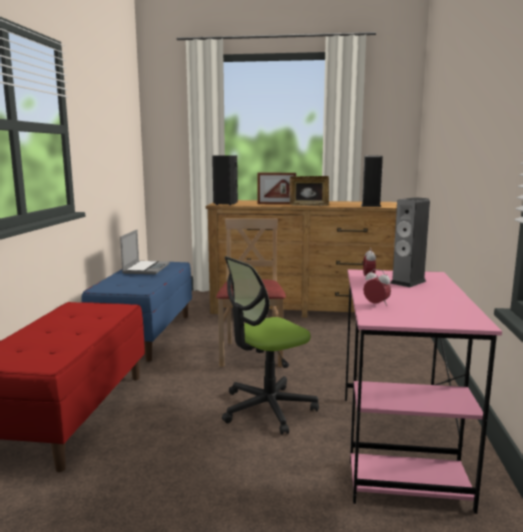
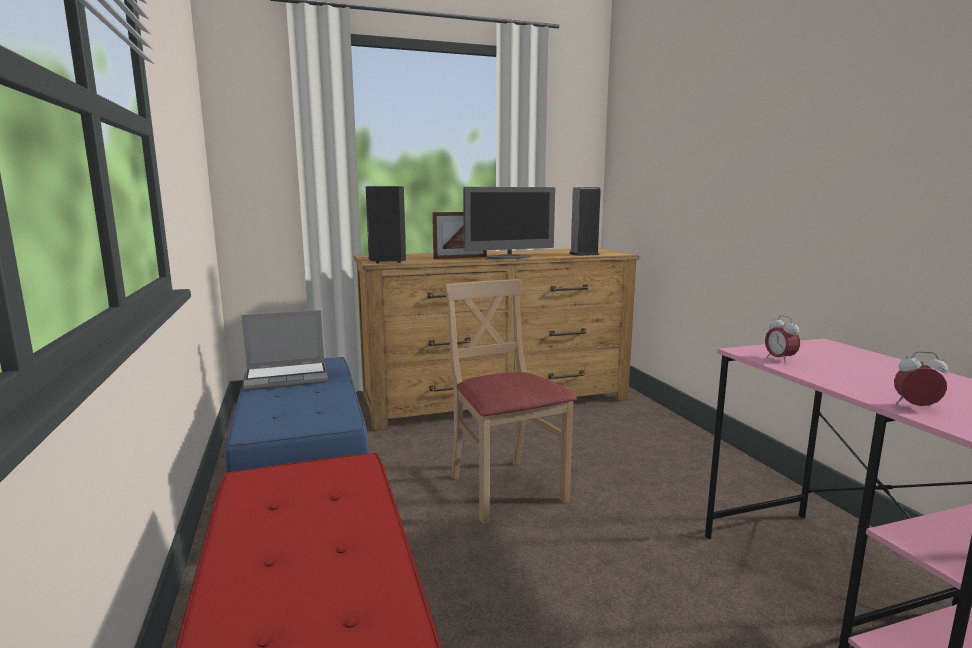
camera: 25 degrees left, 0 degrees up
(145, 268) = (288, 377): laptop -> laptop turned 90 degrees clockwise
(267, 408) = (633, 585): office chair -> none
(309, 205) = (509, 257): picture frame -> monitor
(408, 282) = (838, 360): speaker -> none

